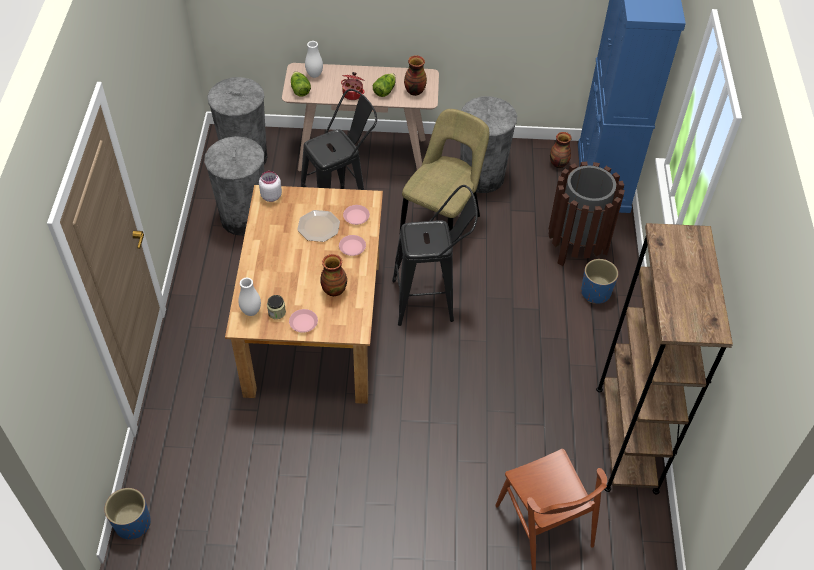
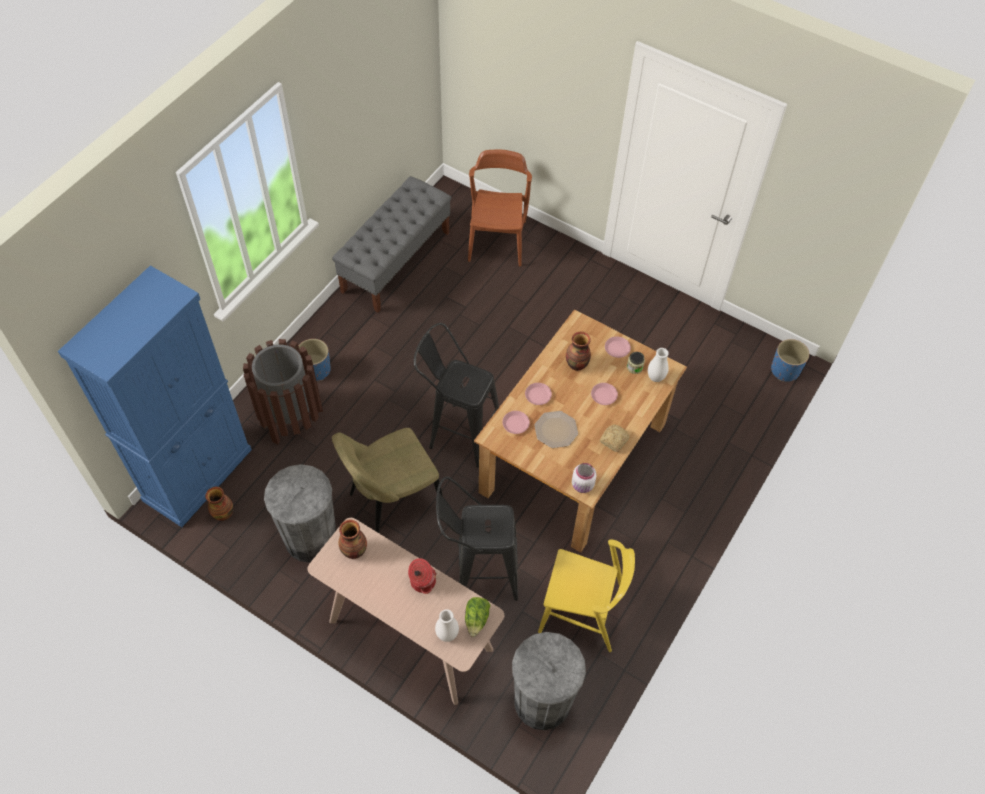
camera: 150 degrees left, 5 degrees up
(244, 218) = (582, 612): grey trash can -> yellow chair
(263, 239) = (613, 441): none -> bread
(292, 273) = (604, 395): none -> pink plate
(384, 90) = (385, 568): lettuce -> none
(626, 438) = (396, 261): brown bookcase -> grey bench

